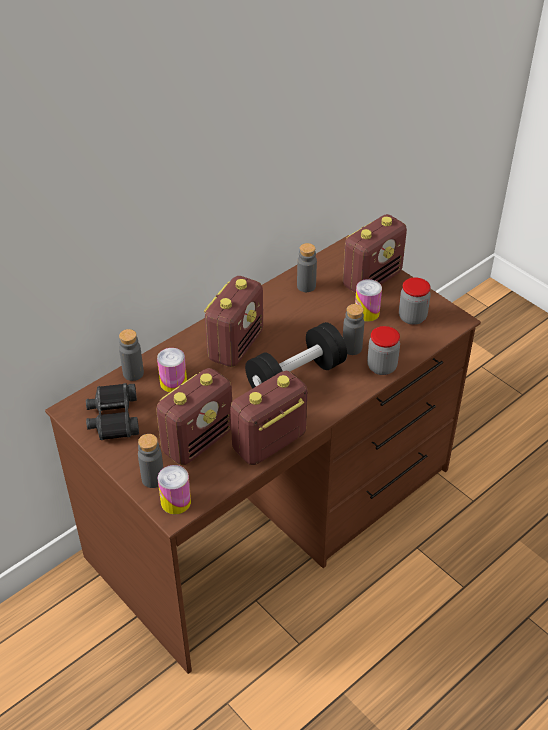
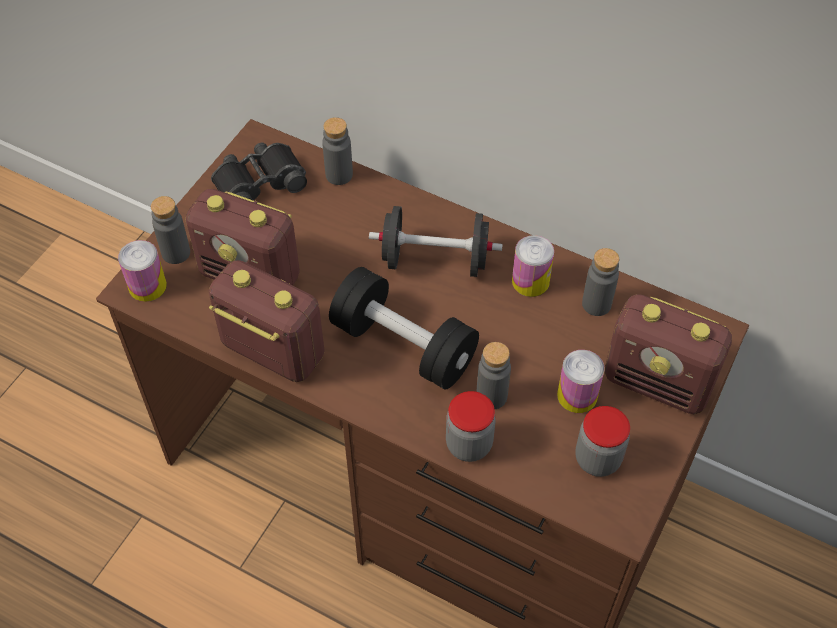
camera: 70 degrees right, 10 degrees up
(173, 382) = (339, 218): can -> can (530, 281)
(235, 345) = (435, 260): radio -> black dumbbell

